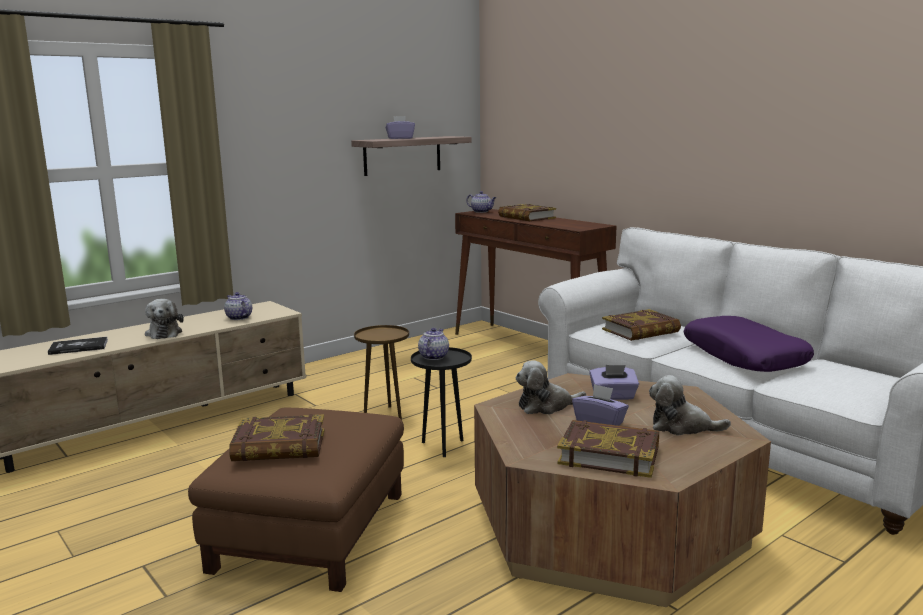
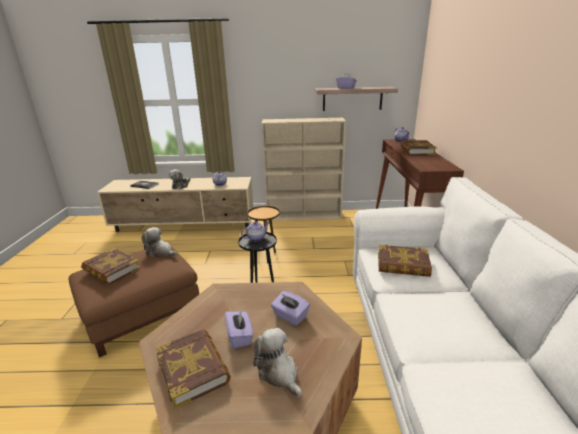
camera: 40 degrees right, 10 degrees up
(357, 358) = (304, 215): none -> beige bookcase
(546, 406) = (240, 304): plush toy -> plush toy (160, 252)
(744, 356) = (448, 326): purple pillow -> none

